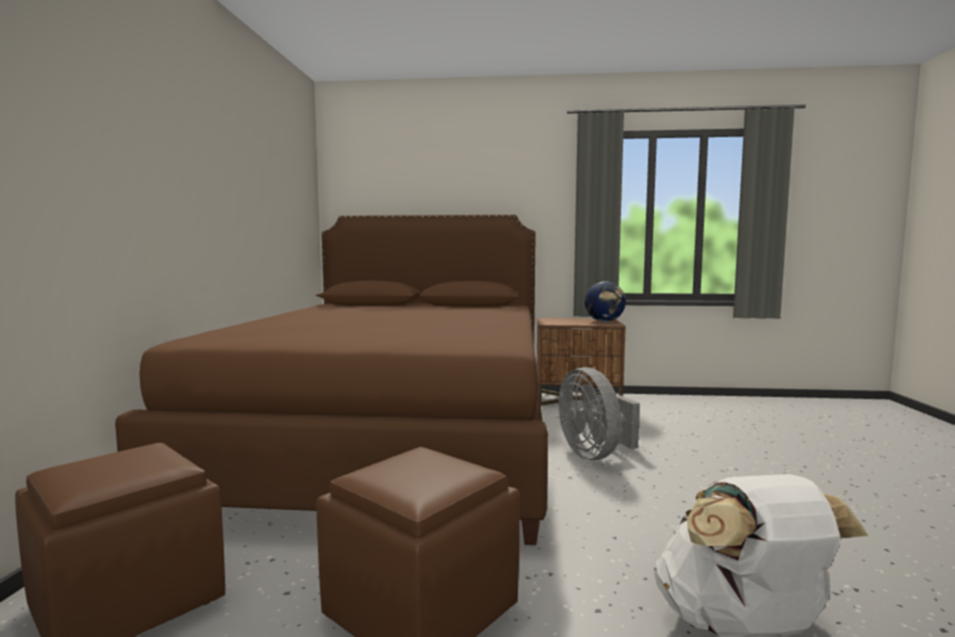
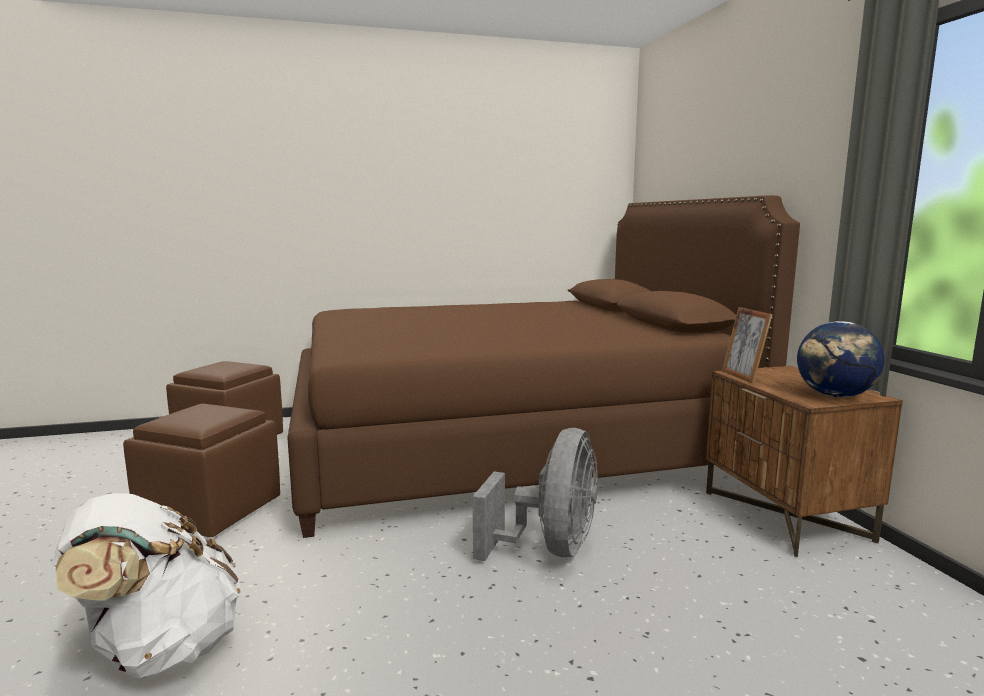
camera: 70 degrees right, 5 degrees up
(557, 323) = (743, 377): none -> picture frame
(594, 454) = (550, 548): grey fan -> grey fan turned 150 degrees clockwise

